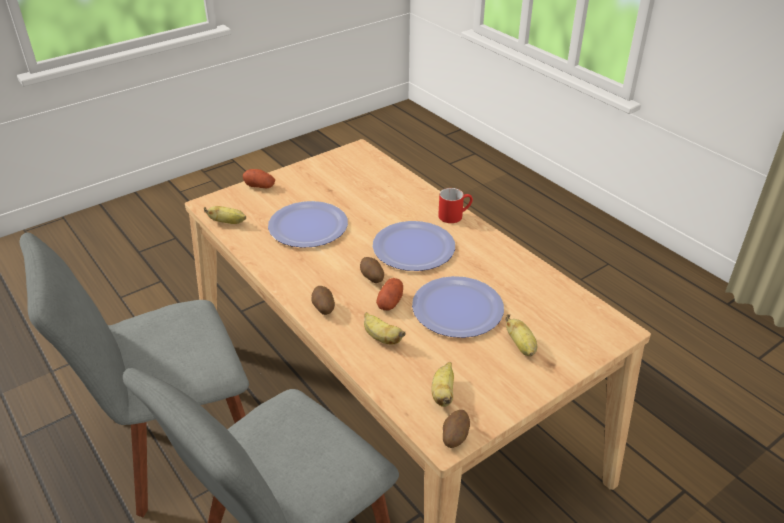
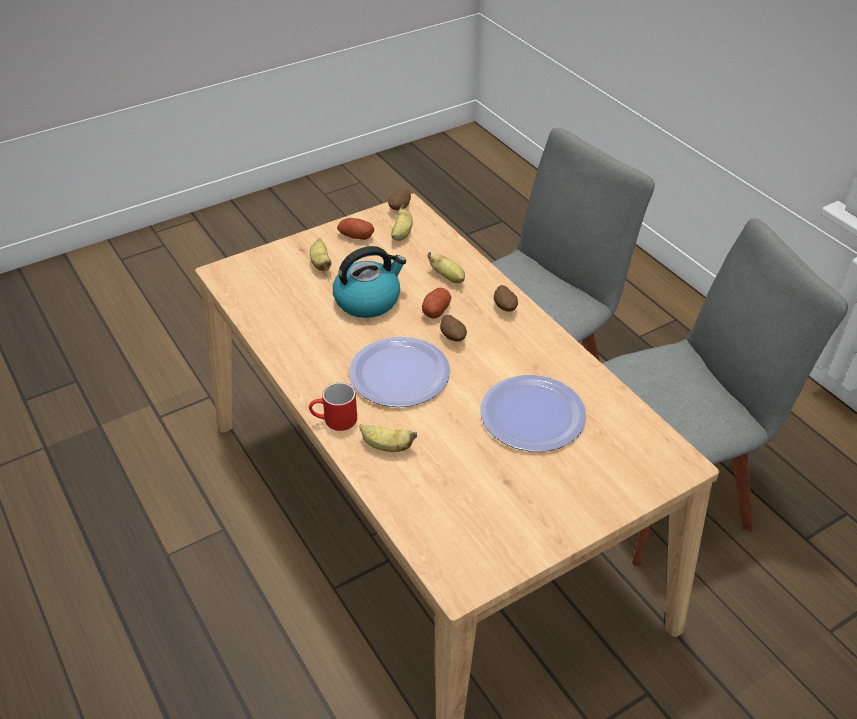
camera: 175 degrees left, 5 degrees up
(228, 222) = (641, 428): banana -> banana (386, 447)
(260, 186) = (616, 498): potato -> potato (356, 236)
(458, 308) = (368, 300): plate -> kettle

